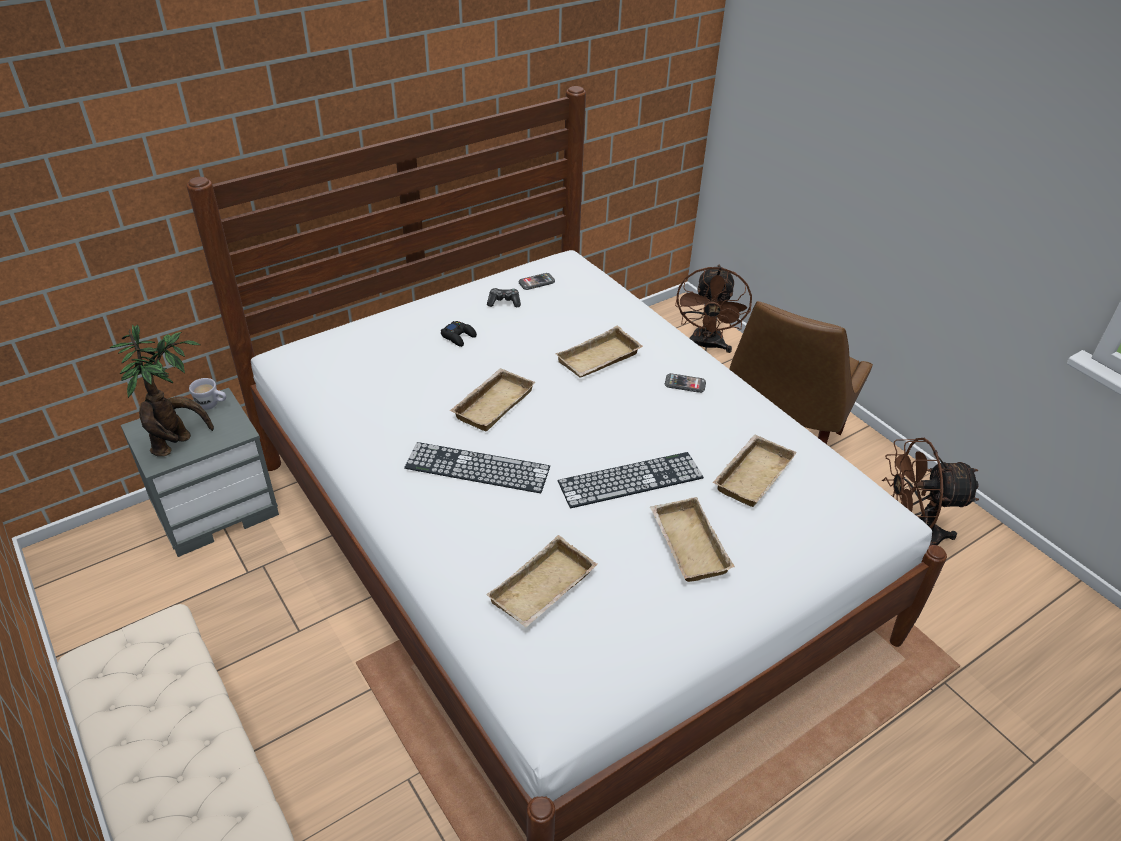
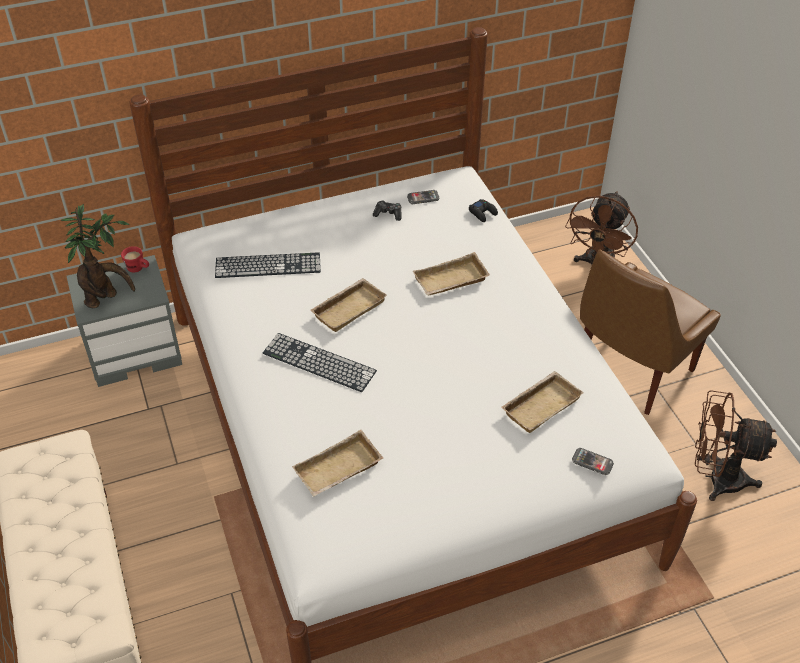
camera: 15 degrees right, 5 degrees up
(212, 405) = (138, 269): white mug -> red mug
(459, 337) = (340, 242): black game controller -> black game controller (483, 213)
(630, 479) = (438, 393): keyboard -> keyboard (268, 265)
(685, 384) = (516, 315): phone -> phone (592, 462)
(686, 544) = (462, 454): beige tray -> none

